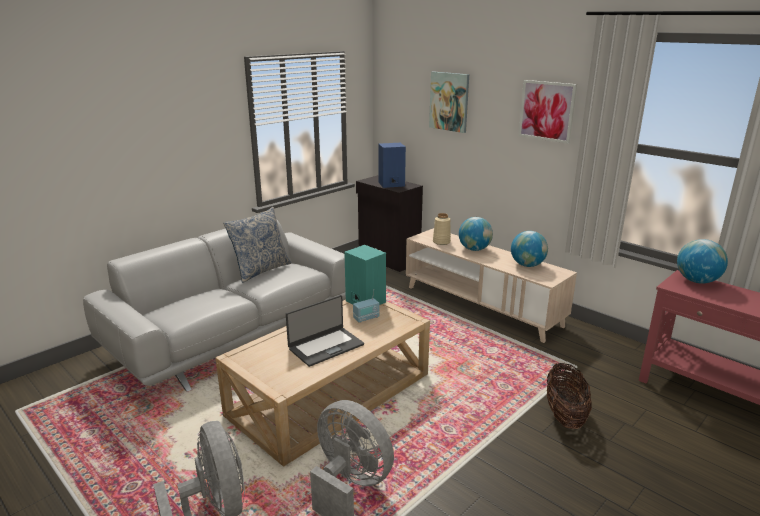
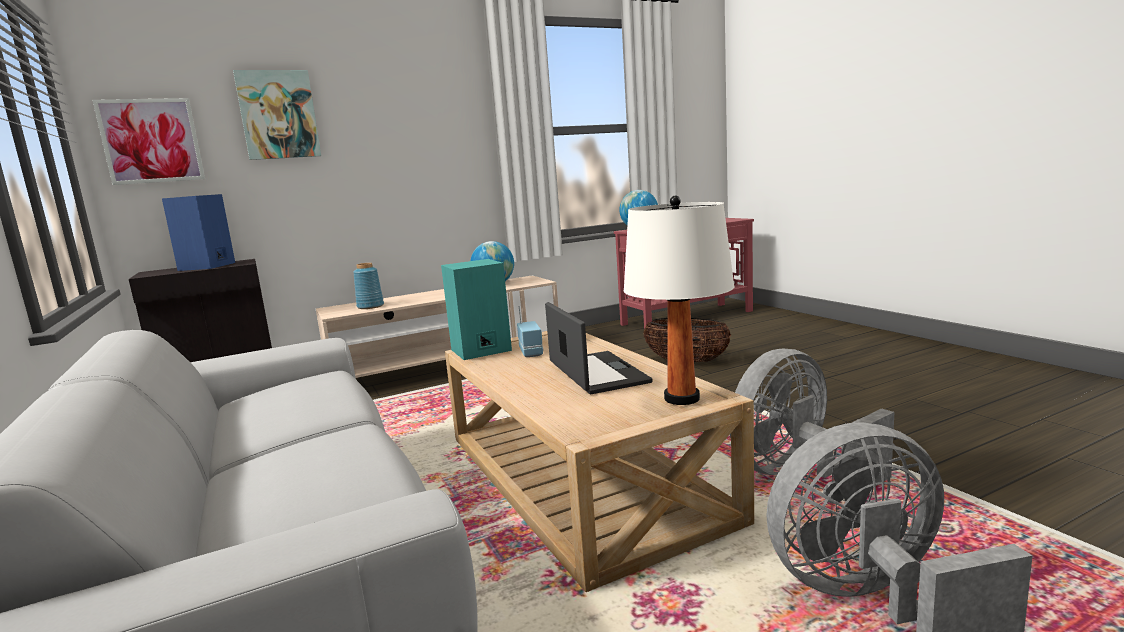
camera: 70 degrees left, 10 degrees down
(260, 270) = (227, 418): pillow -> none
(280, 378) = (682, 398): none -> white table lamp
(441, 242) = (370, 306): beige vase -> blue vase
(474, 249) = (420, 297): globe -> none
(547, 111) = (436, 107): picture -> picture (151, 141)

